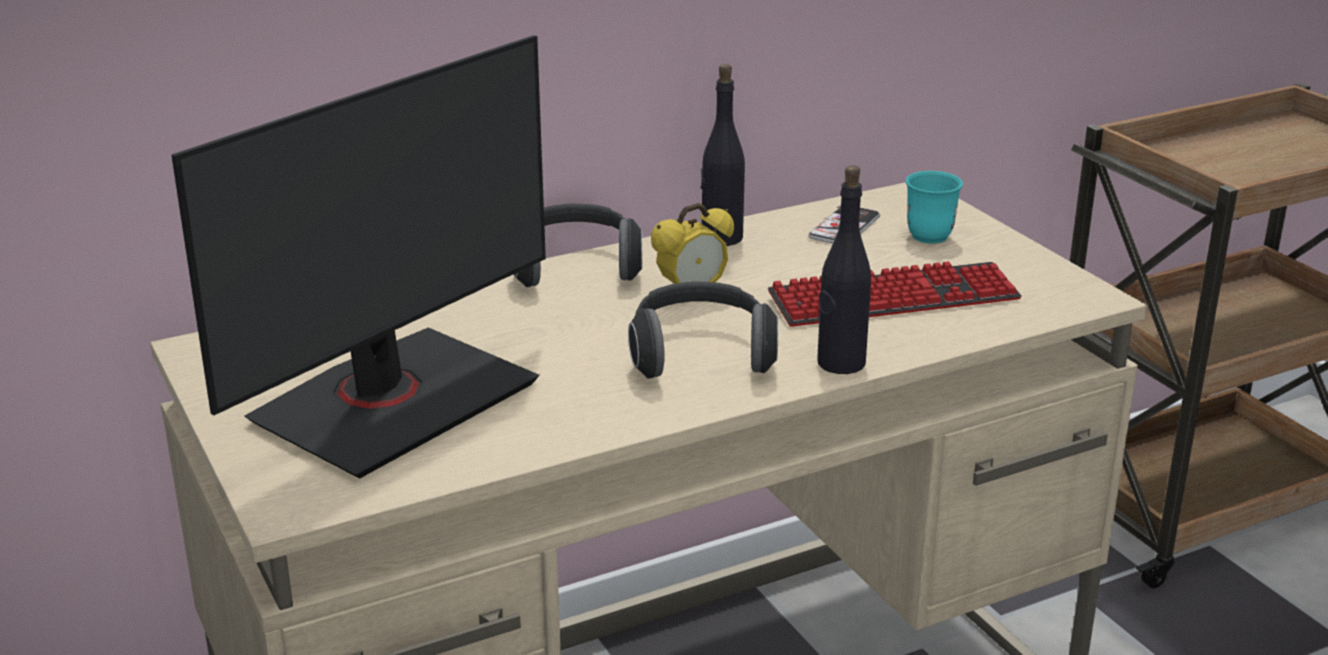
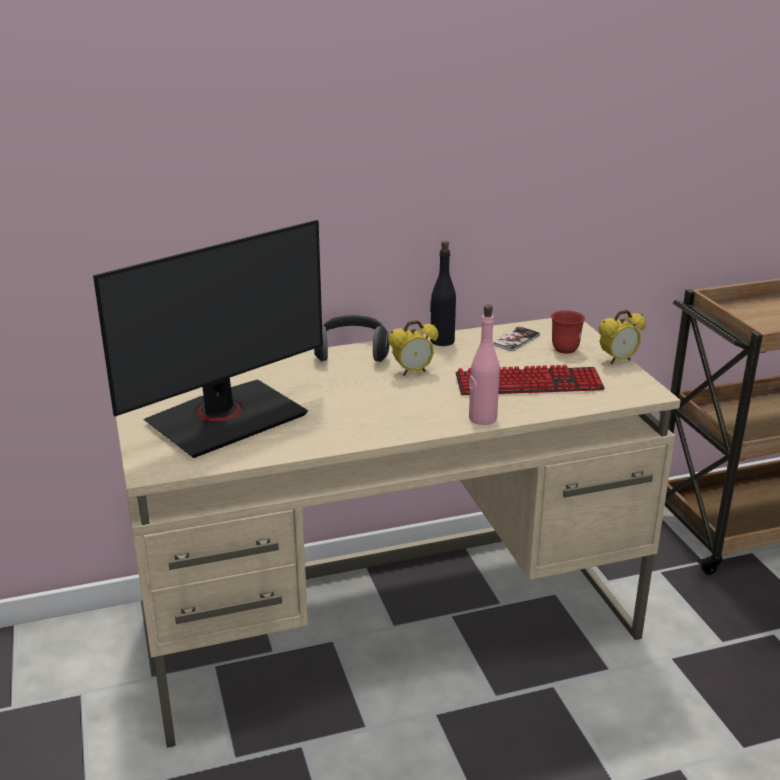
camera: 10 degrees right, 0 degrees up
(700, 354) = (404, 406): headphones -> none
(840, 363) = (482, 418): black bottle -> pink bottle
(930, 232) = (566, 346): turquoise mug -> red mug
(1022, 248) = (618, 360): none -> alarm clock

